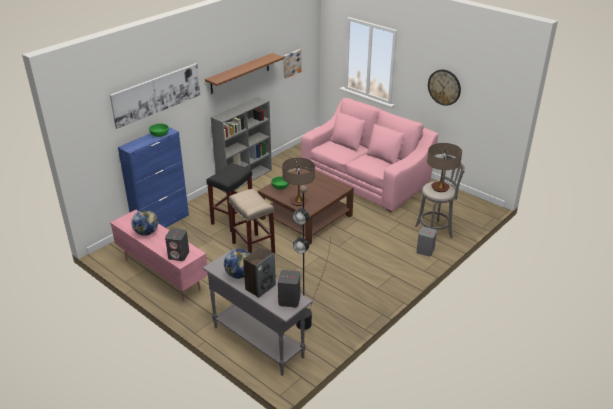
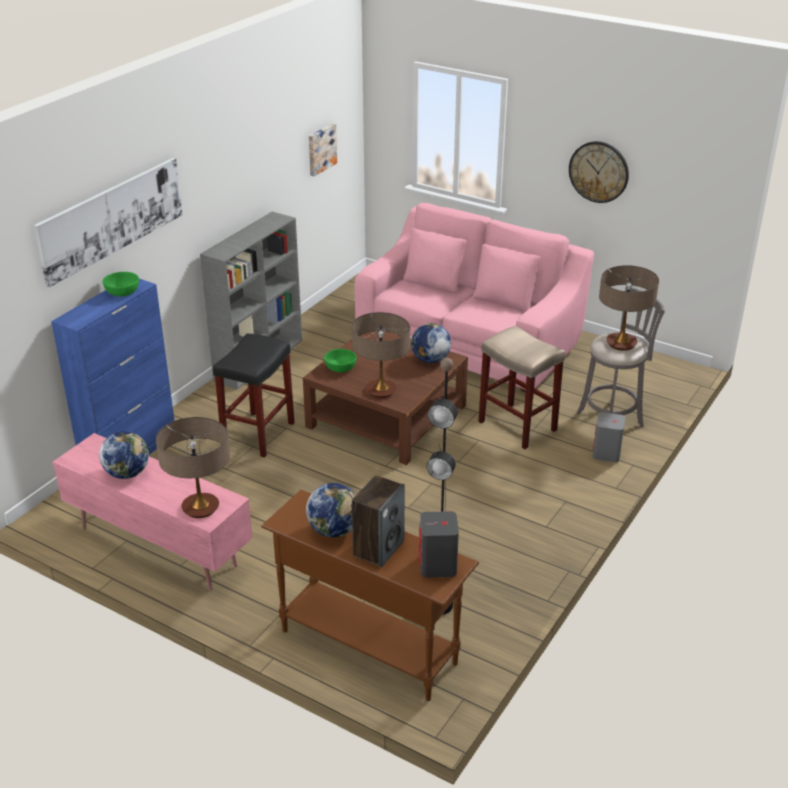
camera: 10 degrees left, 0 degrees up
(179, 255) = (200, 507): grey speaker -> table lamp
(240, 73) = (243, 172): brown shelf -> none
(253, 247) = (309, 480): beige stool -> beige stool (516, 426)
(258, 341) = (368, 646): grey console table -> brown console table
(331, 187) = (430, 360): none -> globe

